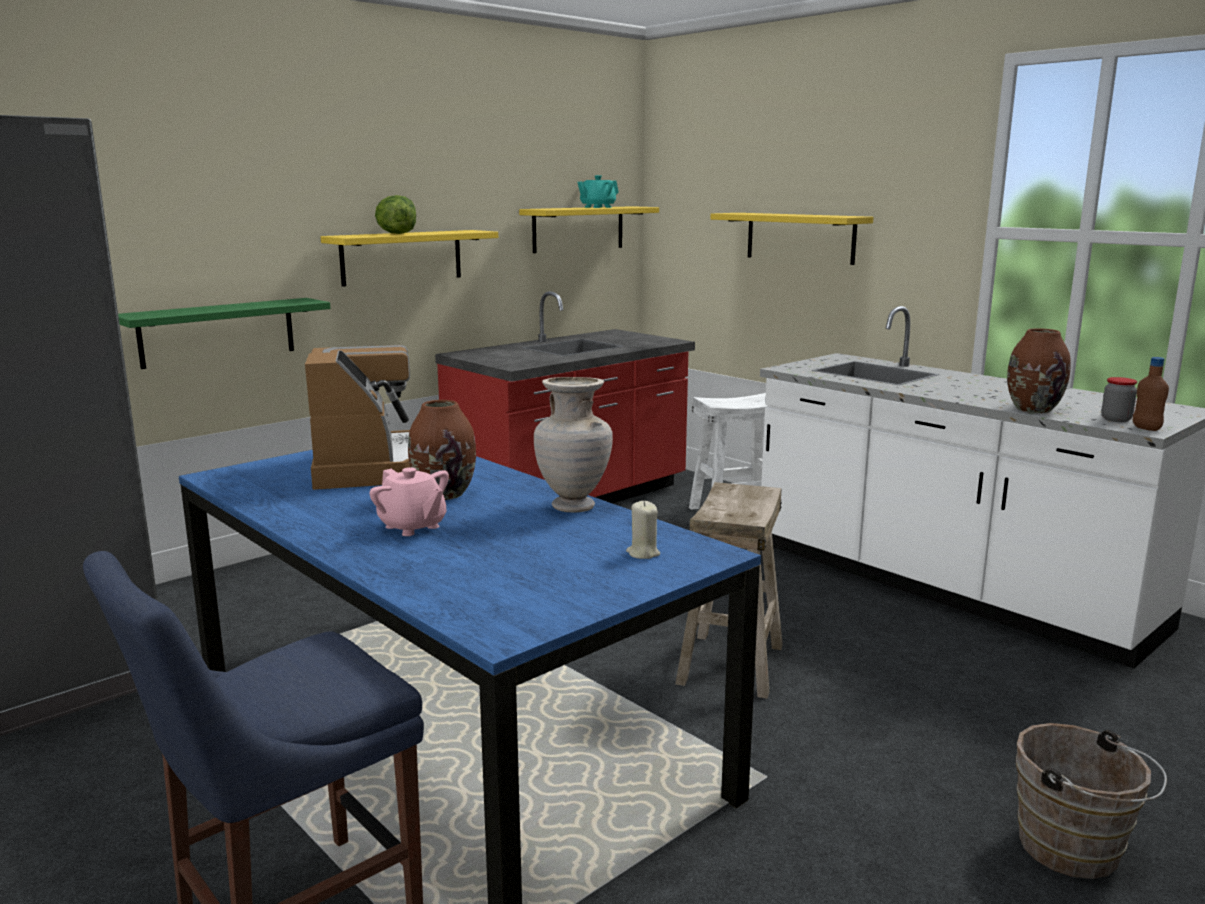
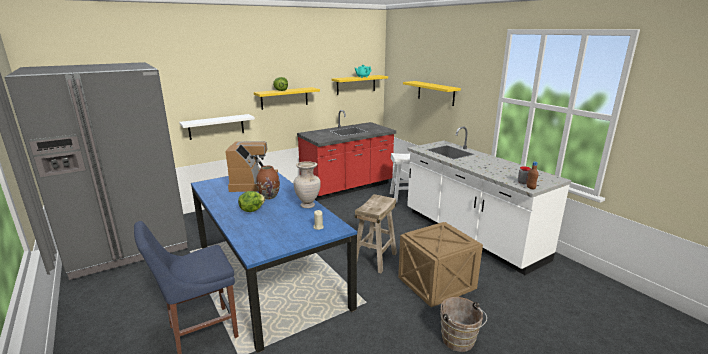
camera: 10 degrees right, 5 degrees up
(218, 332) = (216, 126): green shelf -> white shelf
(412, 526) = (251, 210): pink teapot -> lettuce
(931, 710) = (437, 284): none -> crate
(1033, 409) = (495, 175): brown vase -> none

